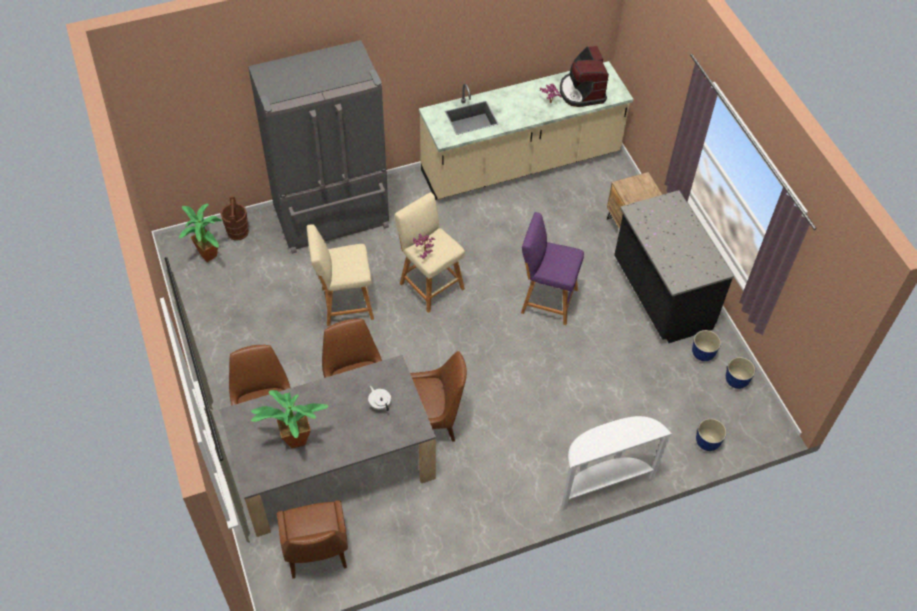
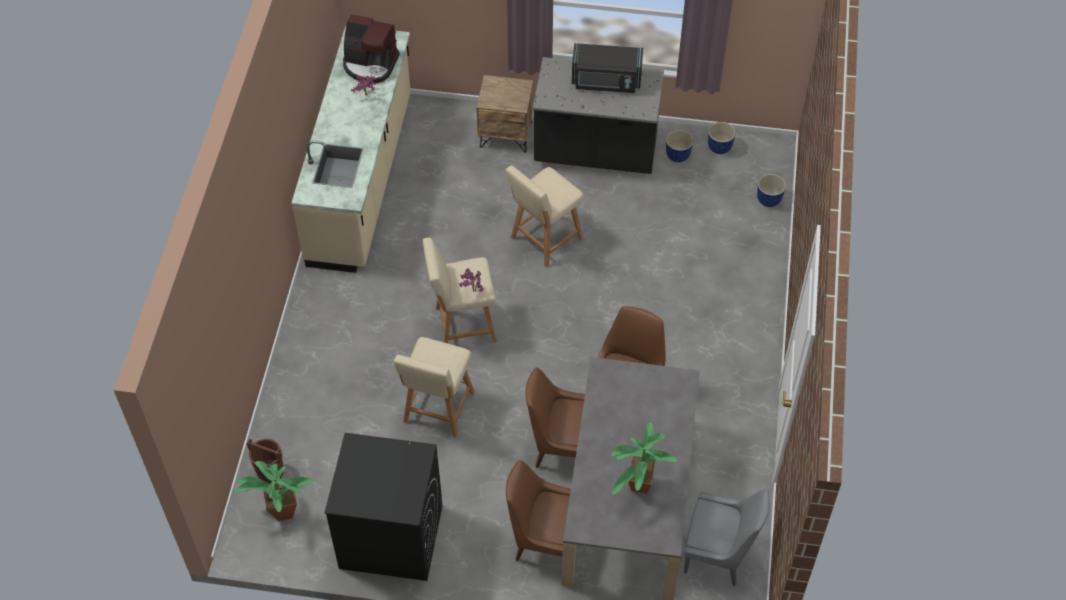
camera: 60 degrees left, 0 degrees up
(220, 325) = (390, 536): none -> black washing machine
(316, 553) = (719, 554): brown chair -> grey chair
(333, 219) = (316, 374): grey fridge -> none
(380, 404) = (637, 399): white teapot -> none
(546, 300) = (544, 240): purple stool -> beige stool
(602, 483) = (767, 294): white console table -> none
(686, 242) = (606, 81): none -> black microwave

